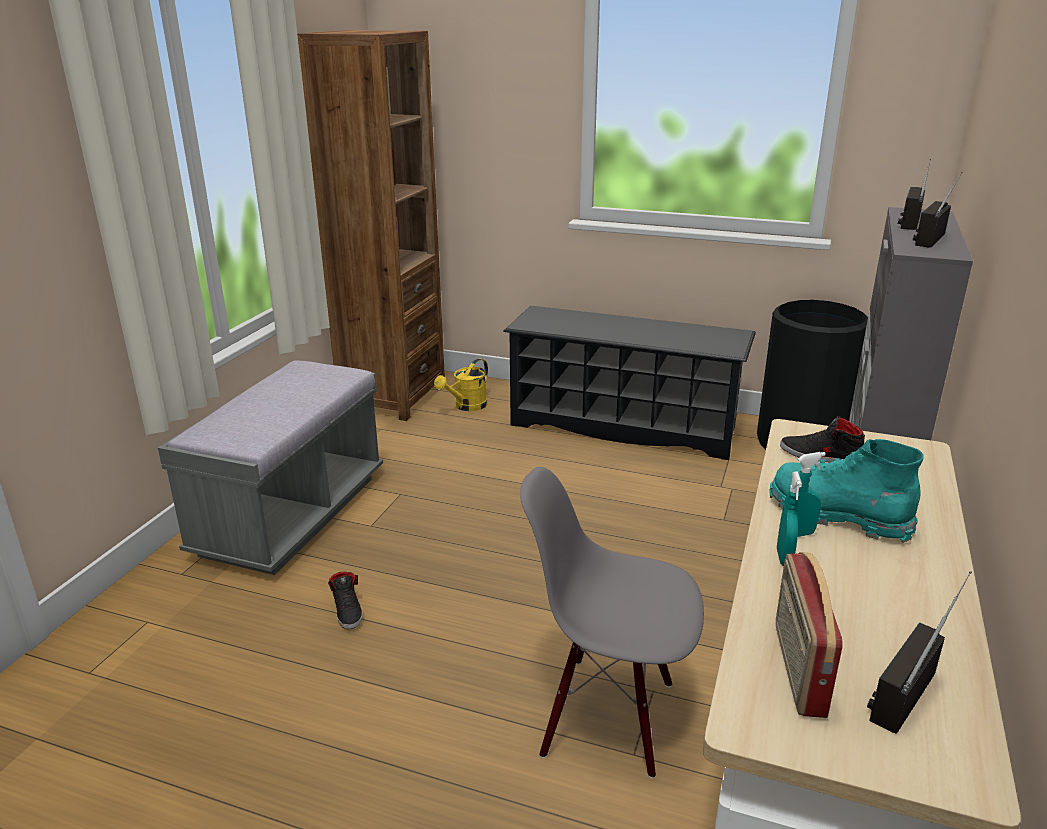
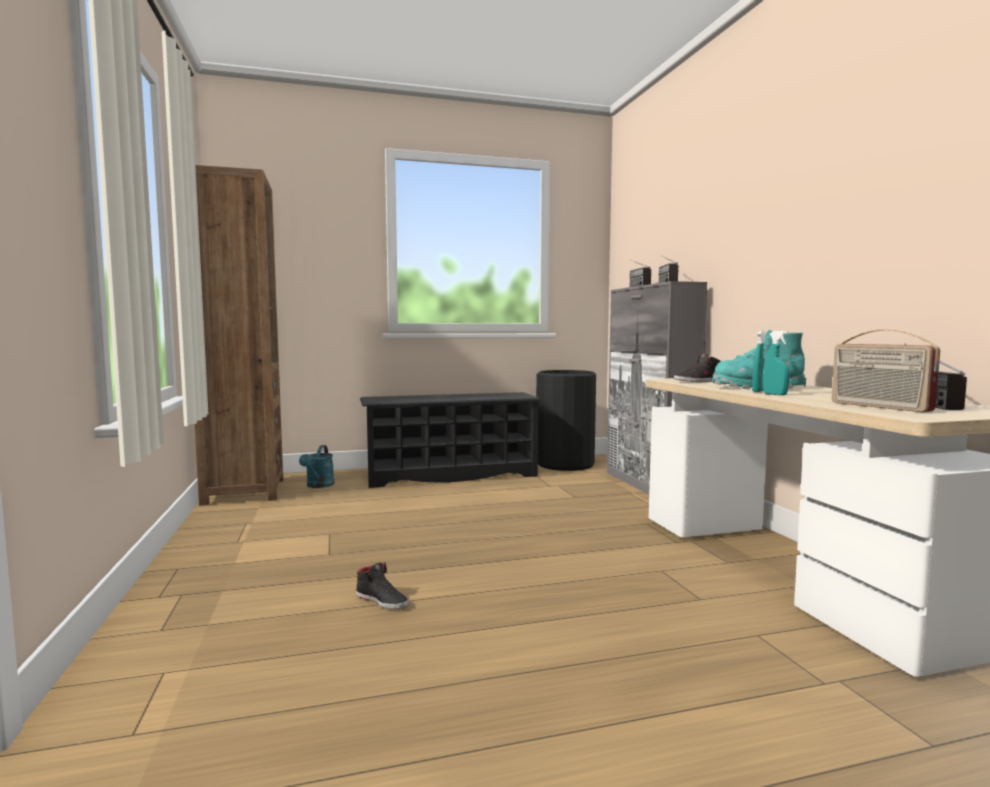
camera: 35 degrees left, 20 degrees down
(291, 515) = (239, 566): grey bench -> none
(466, 406) = (318, 485): yellow watering can -> turquoise watering can
(608, 716) = (657, 589): grey chair -> none

